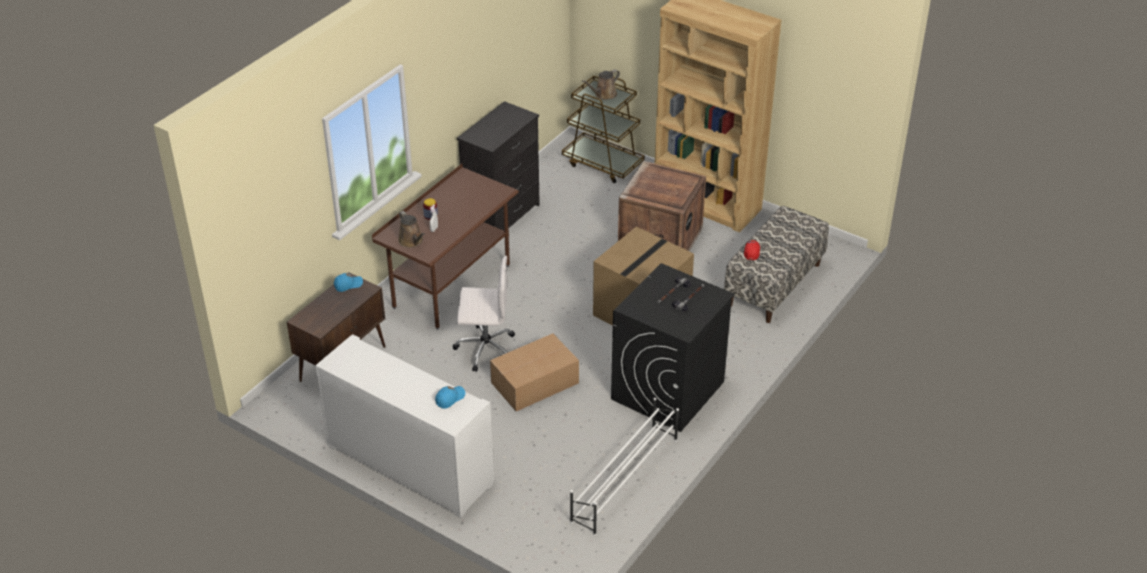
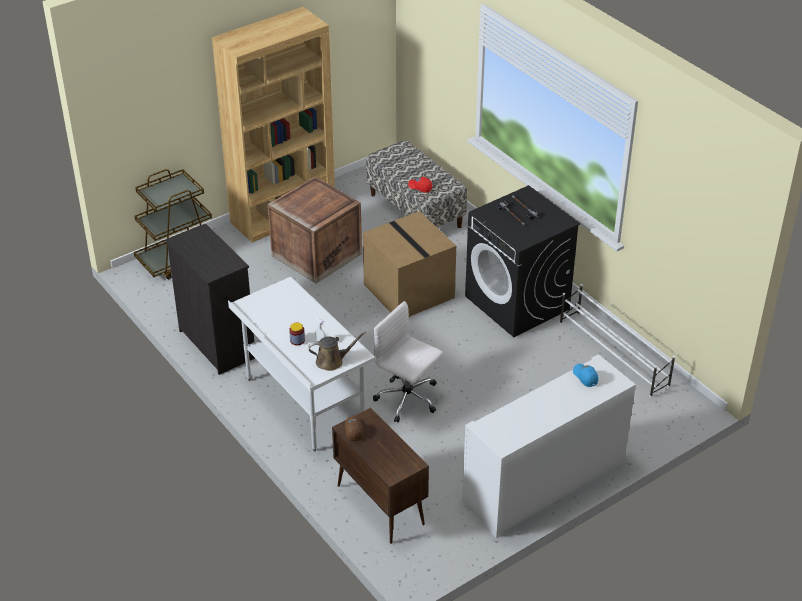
camera: 70 degrees left, 0 degrees up
(348, 285) = (354, 430): blue cap -> brown cap
(451, 287) = (304, 402): brown desk -> white desk
(485, 348) = (408, 399): white office chair -> white office chair turned 75 degrees counterclockwise
(536, 383) = (471, 377): cardboard box -> none
(604, 95) = (168, 191): brown watering can -> none

